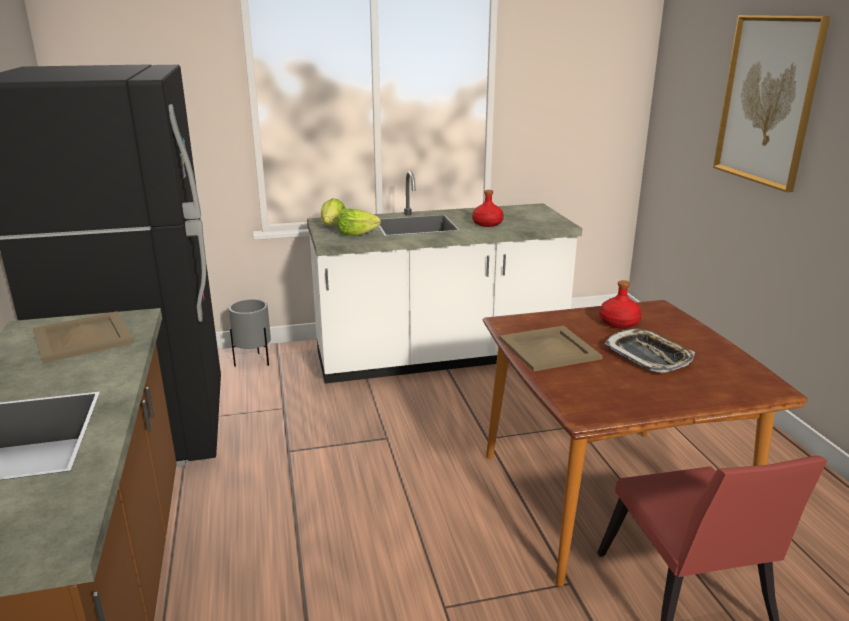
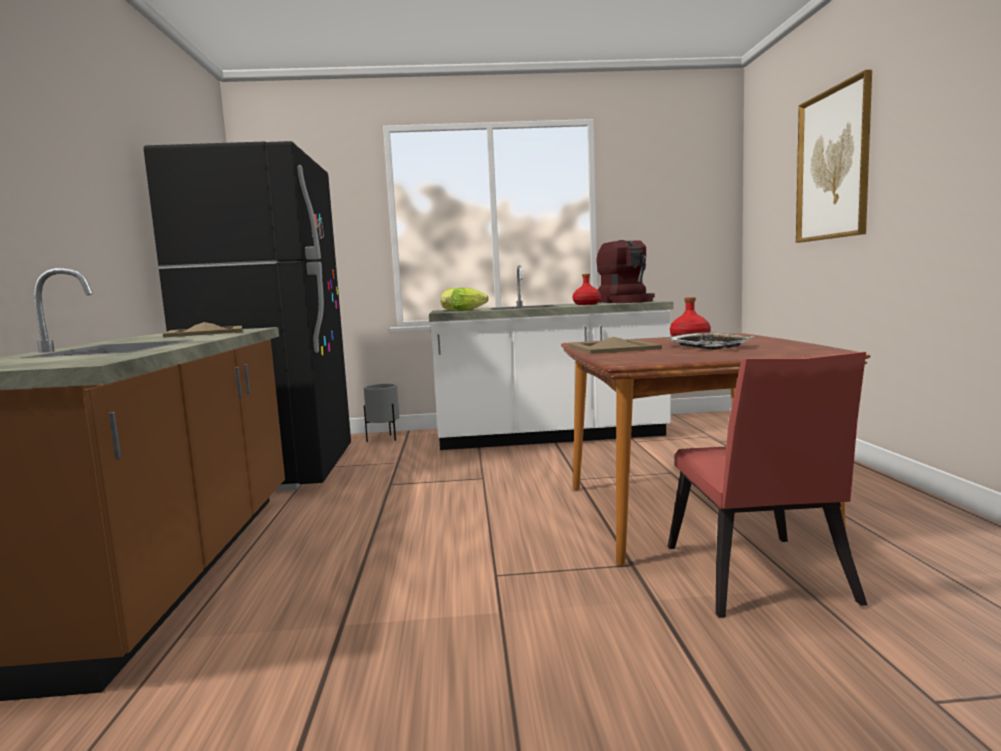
camera: 10 degrees right, 15 degrees down
(528, 215) = (627, 301): none -> coffee machine

